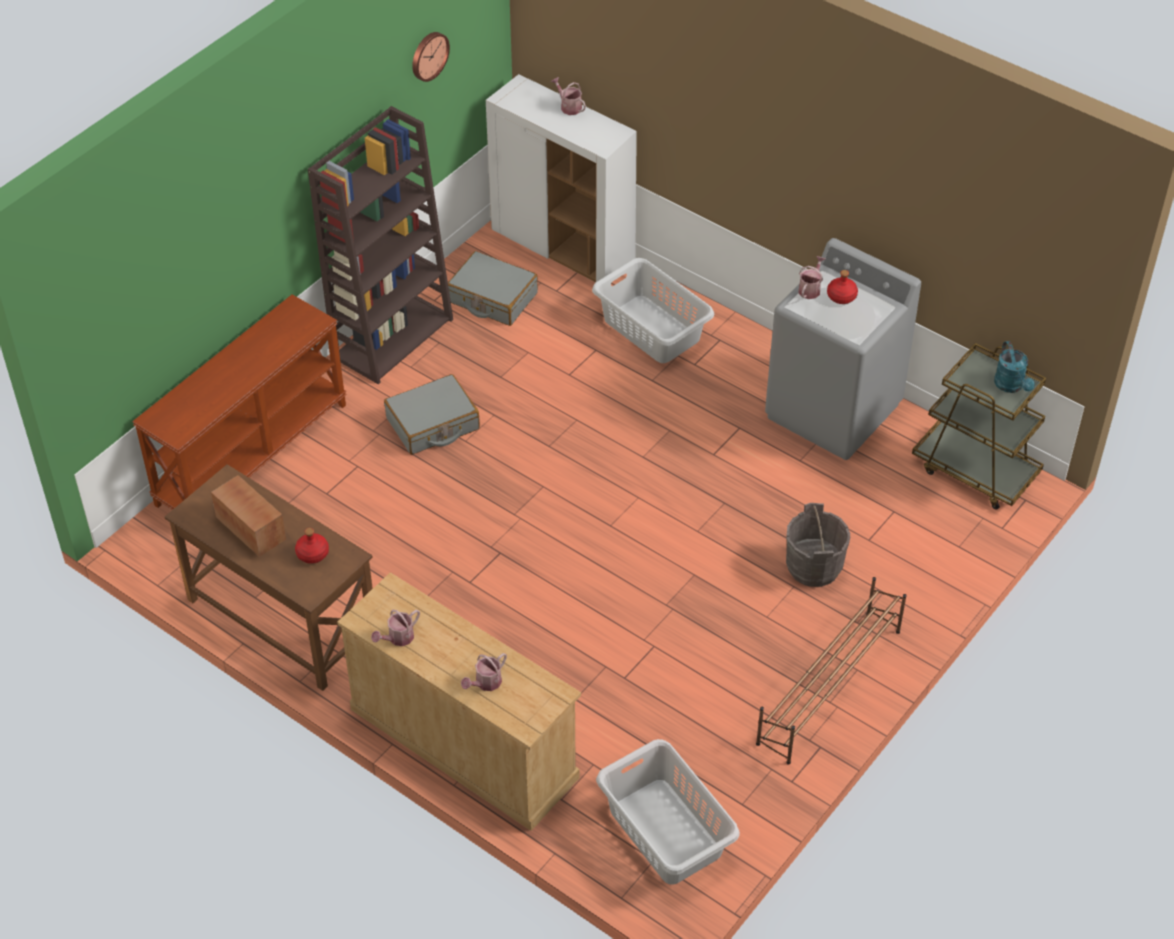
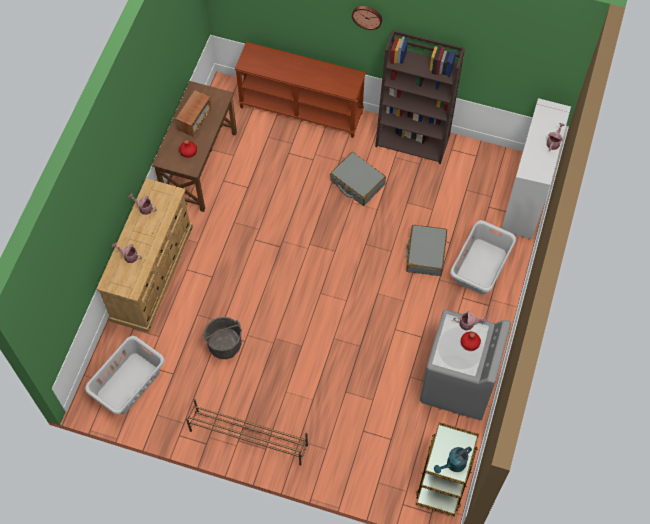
camera: 70 degrees right, 15 degrees up
(428, 55) = (506, 47): wall clock -> wall clock (367, 16)
(492, 298) = (466, 177): grey suitcase -> grey suitcase (425, 254)
(813, 567) = (331, 406): grey bucket -> grey bucket (225, 345)

